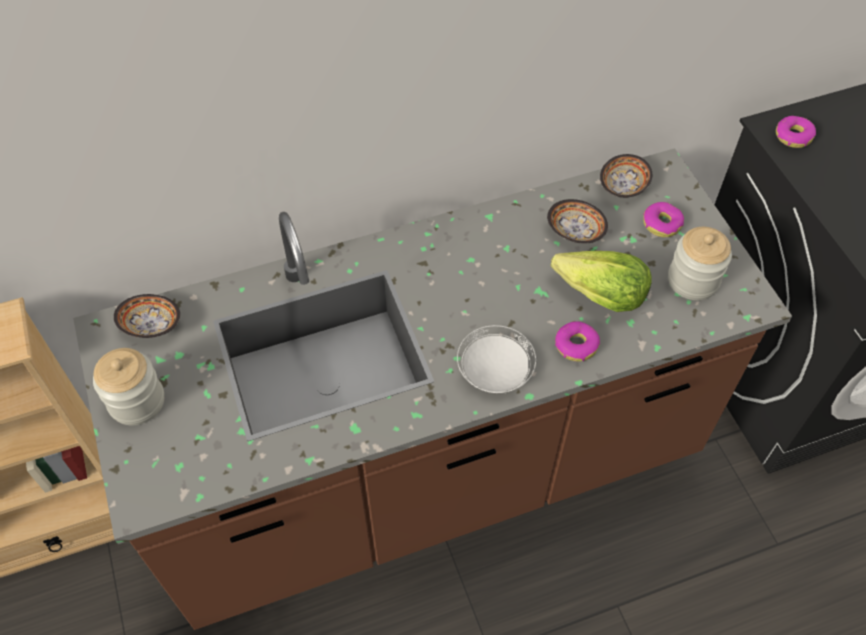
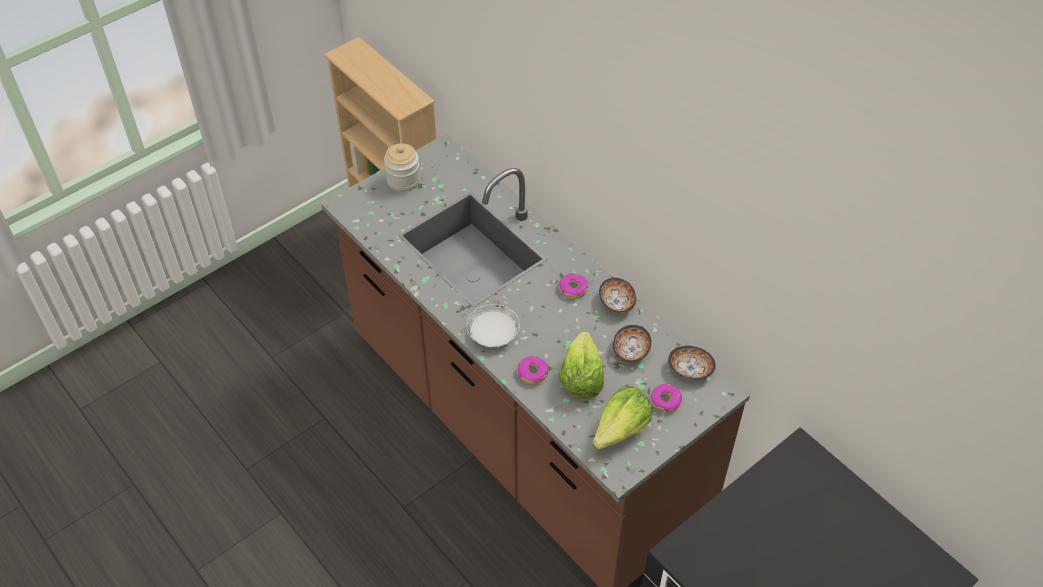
camera: 70 degrees right, 5 degrees down
(151, 325) = (455, 167): bowl -> bowl (616, 303)
(693, 280) = (621, 429): jar -> lettuce
(793, 136) = (799, 466): donut -> donut (573, 289)

